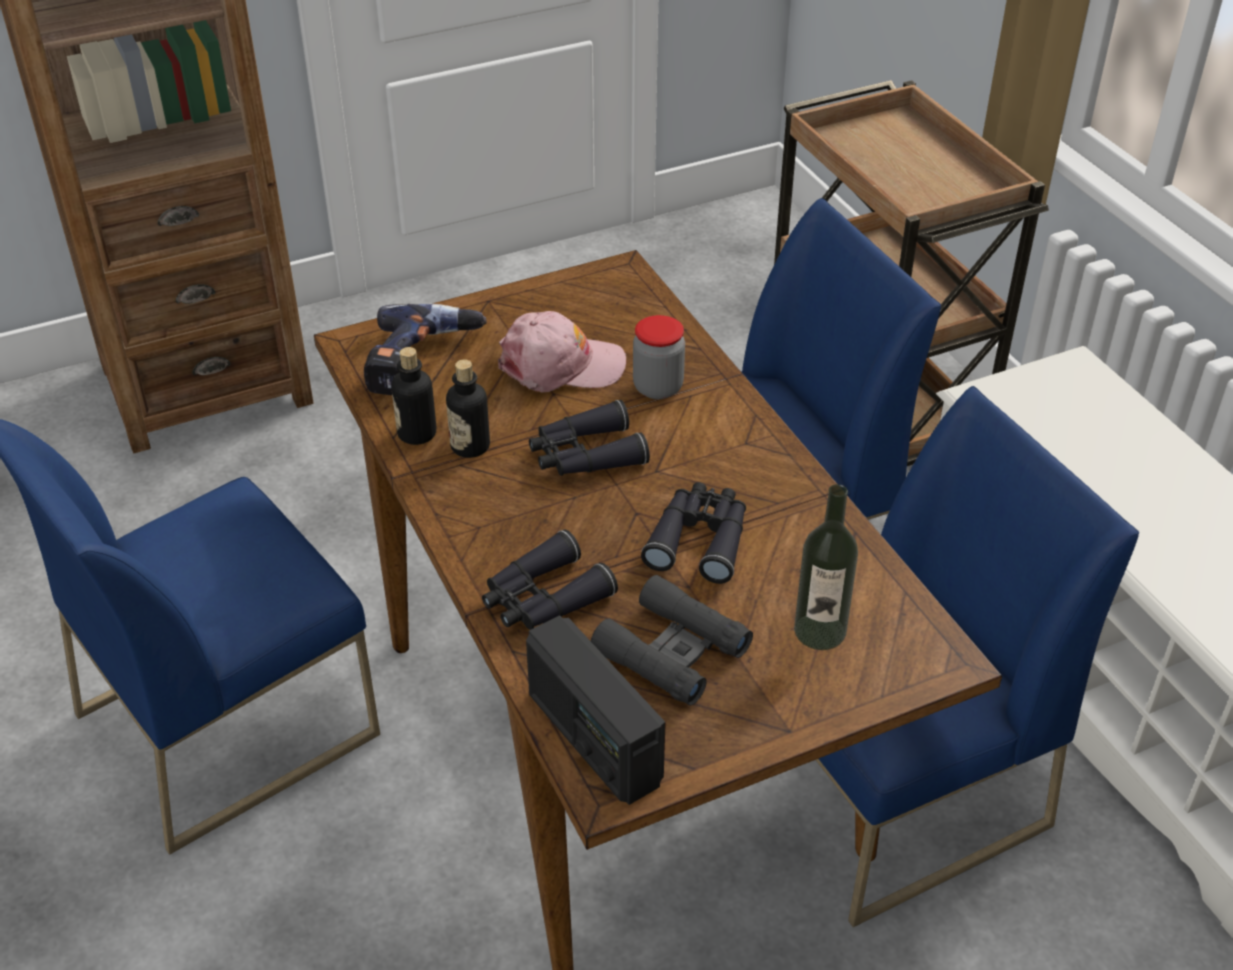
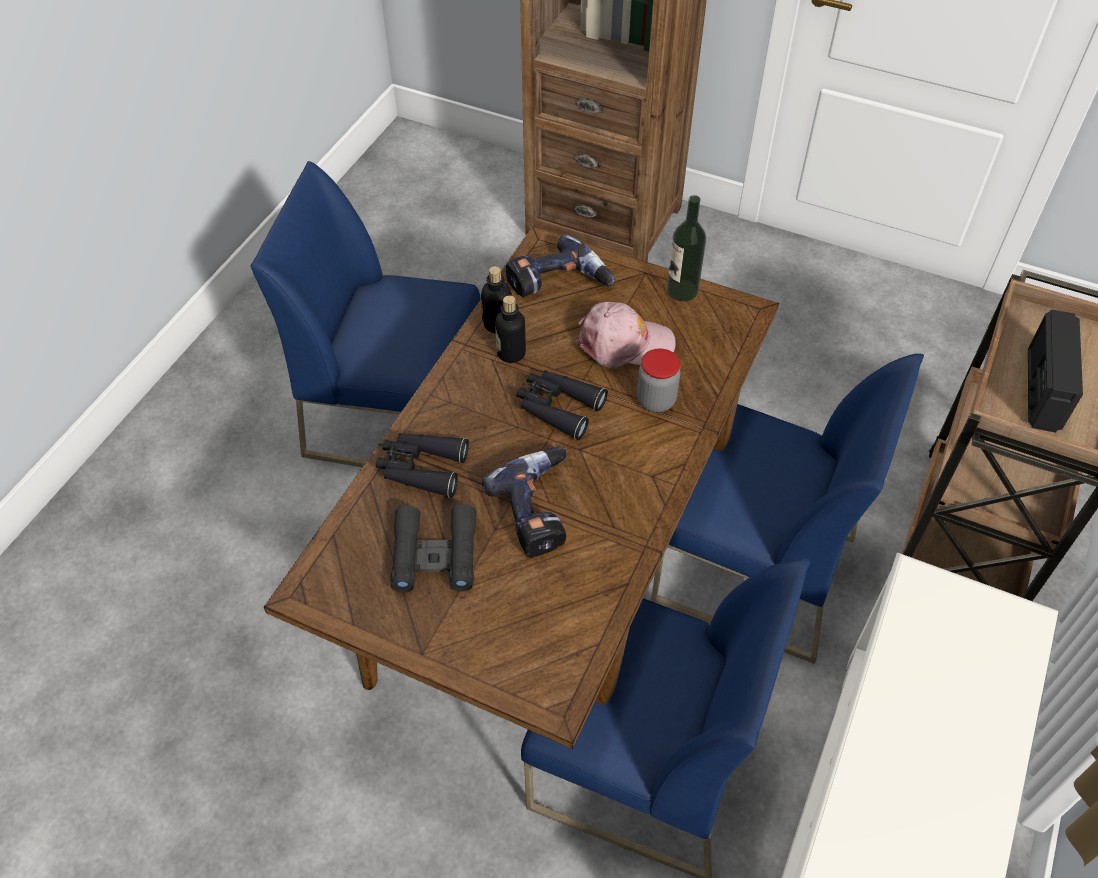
camera: 50 degrees right, 10 degrees up
(561, 365) = (624, 344): pink cap -> pink cap turned 45 degrees counterclockwise
(593, 739) = (335, 562): radio -> radio (1042, 389)
(700, 540) = (540, 509): black binoculars -> power drill
(820, 631) = (519, 618): bottle -> bottle (682, 290)

